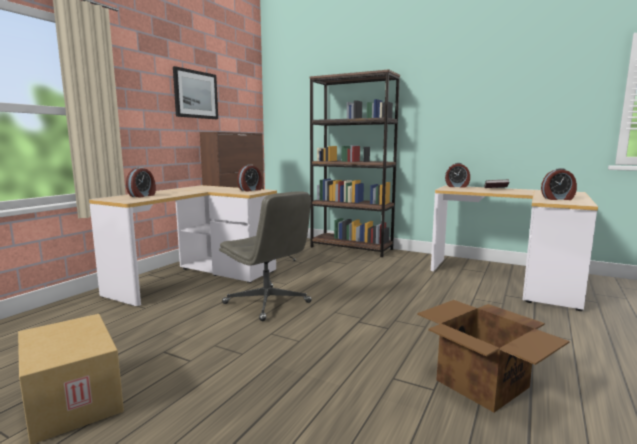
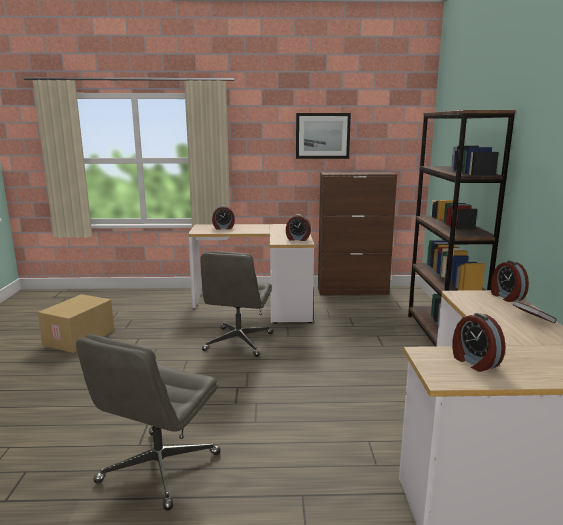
camera: 60 degrees right, 5 degrees up
(483, 384) = (159, 469): cardboard box -> grey office chair

